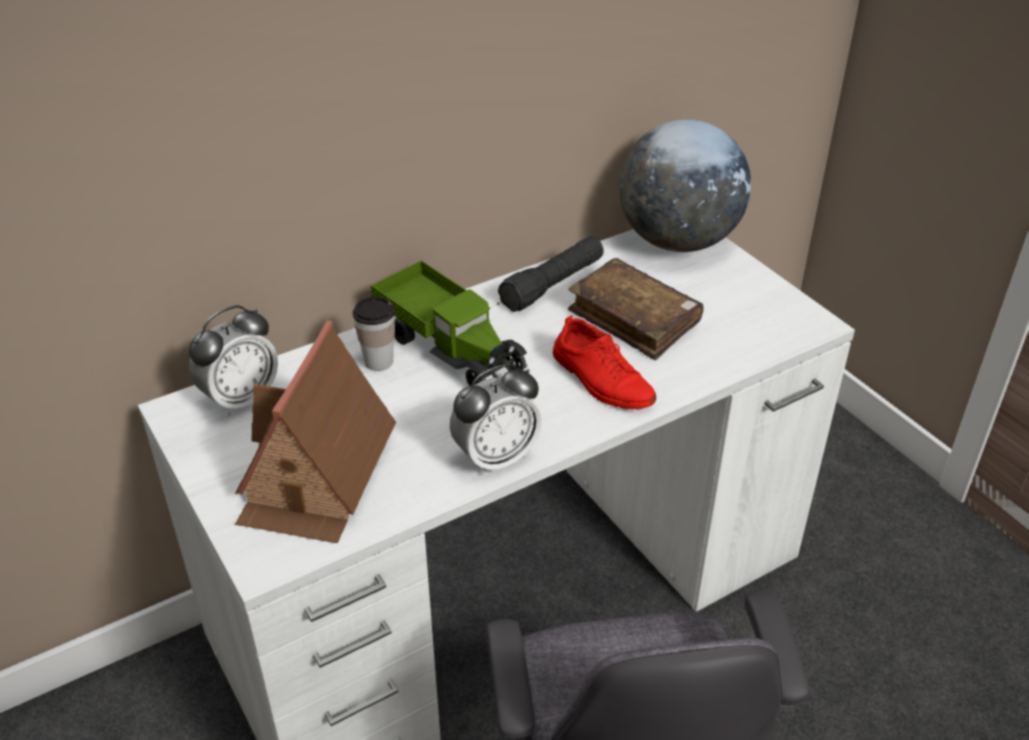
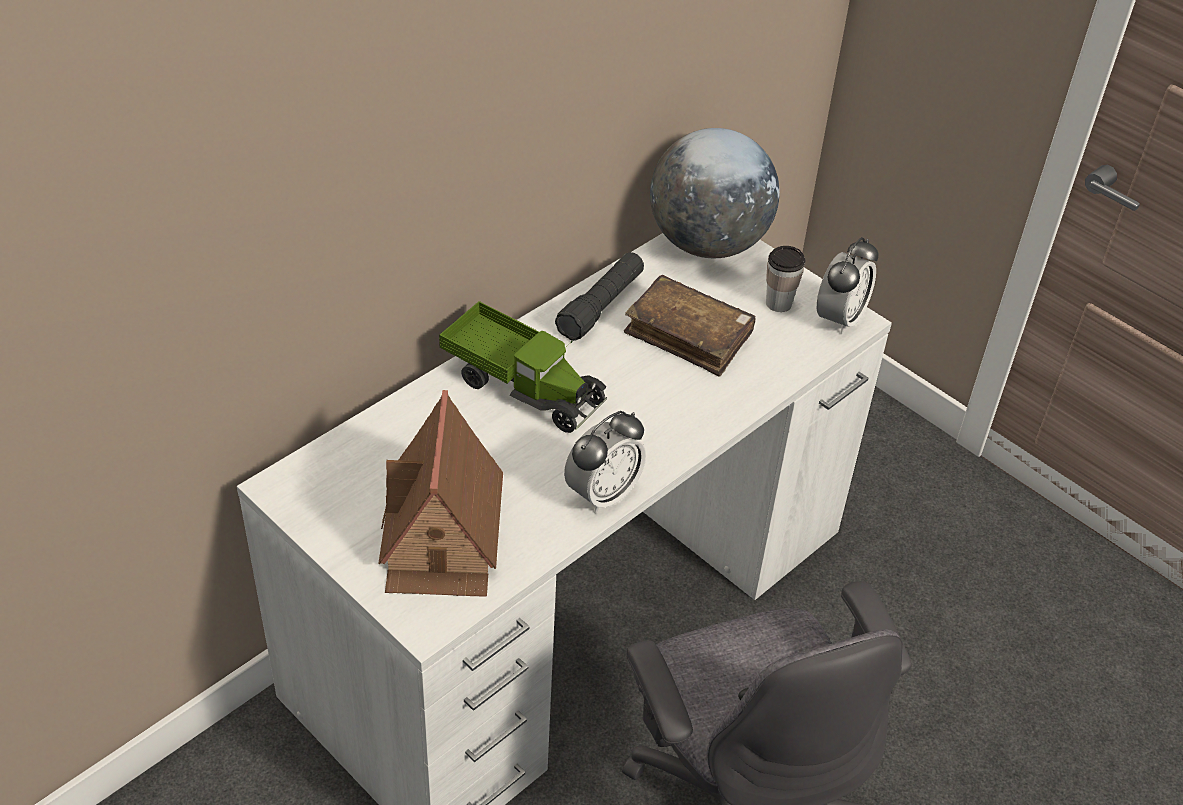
camera: 15 degrees left, 5 degrees up
(241, 399) = (338, 466): alarm clock -> alarm clock (840, 318)
(379, 361) = (459, 409): cup -> cup (778, 303)
(601, 379) = (676, 402): red shoe -> none

